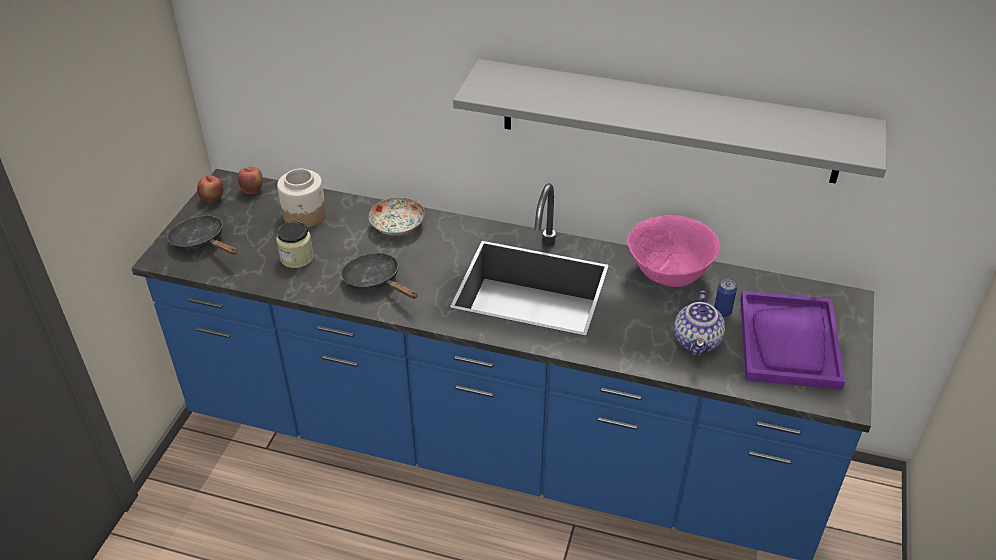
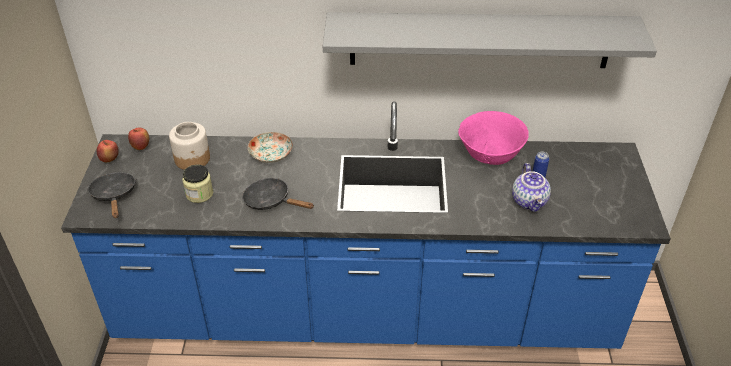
camera: 15 degrees left, 0 degrees up
(202, 242) = (114, 195): black frying pan -> black frying pan turned 45 degrees clockwise
(789, 342) = (593, 190): purple tray -> none

